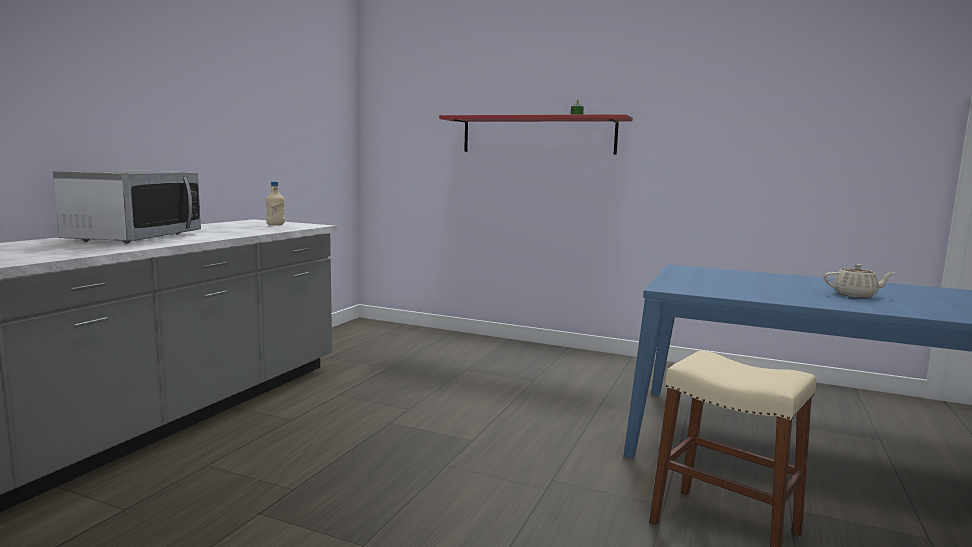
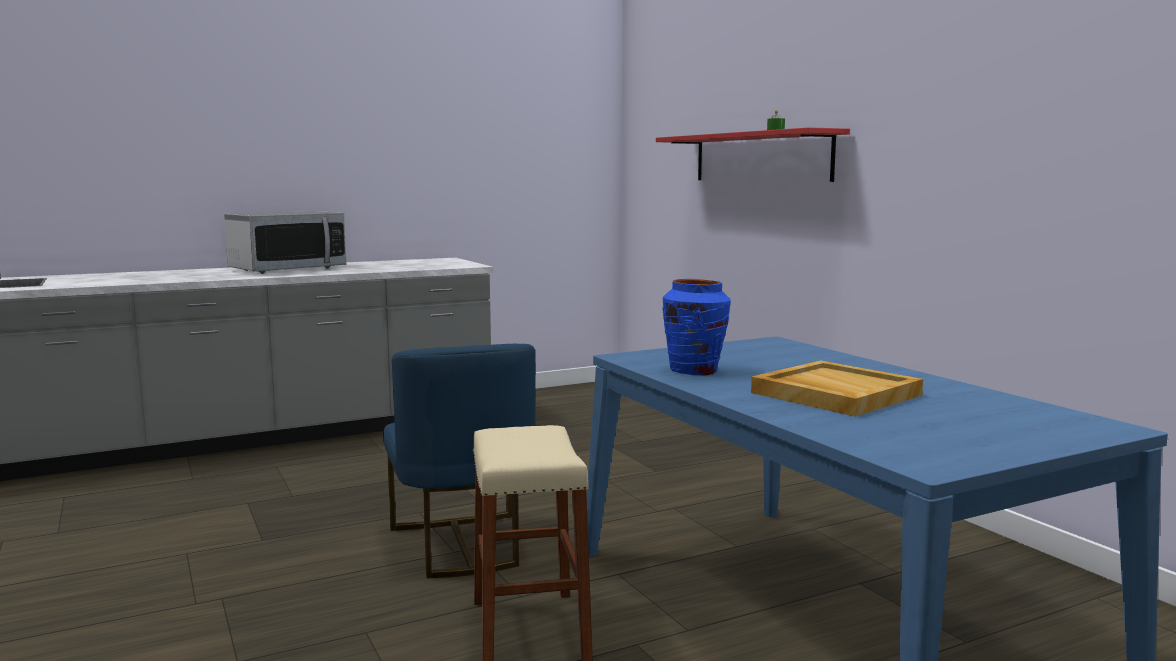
camera: 40 degrees right, 0 degrees up
(275, 225) = (441, 263): beige bottle -> none
(540, 481) = (461, 546): none -> blue chair
(743, 292) = (694, 371): none -> blue vase
(855, 295) = (834, 394): beige teapot -> beige tray

